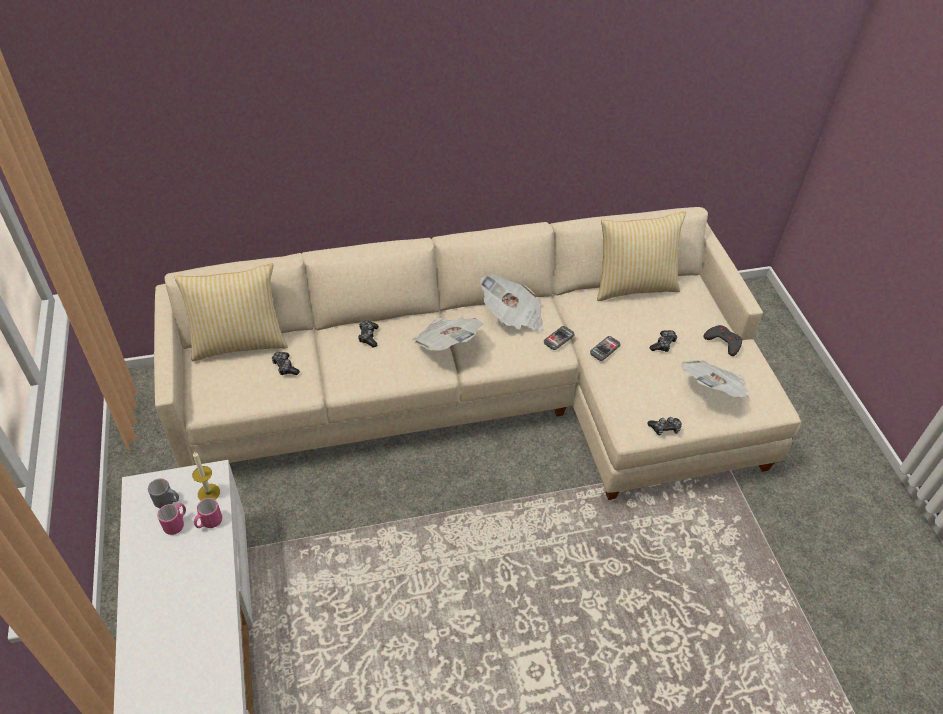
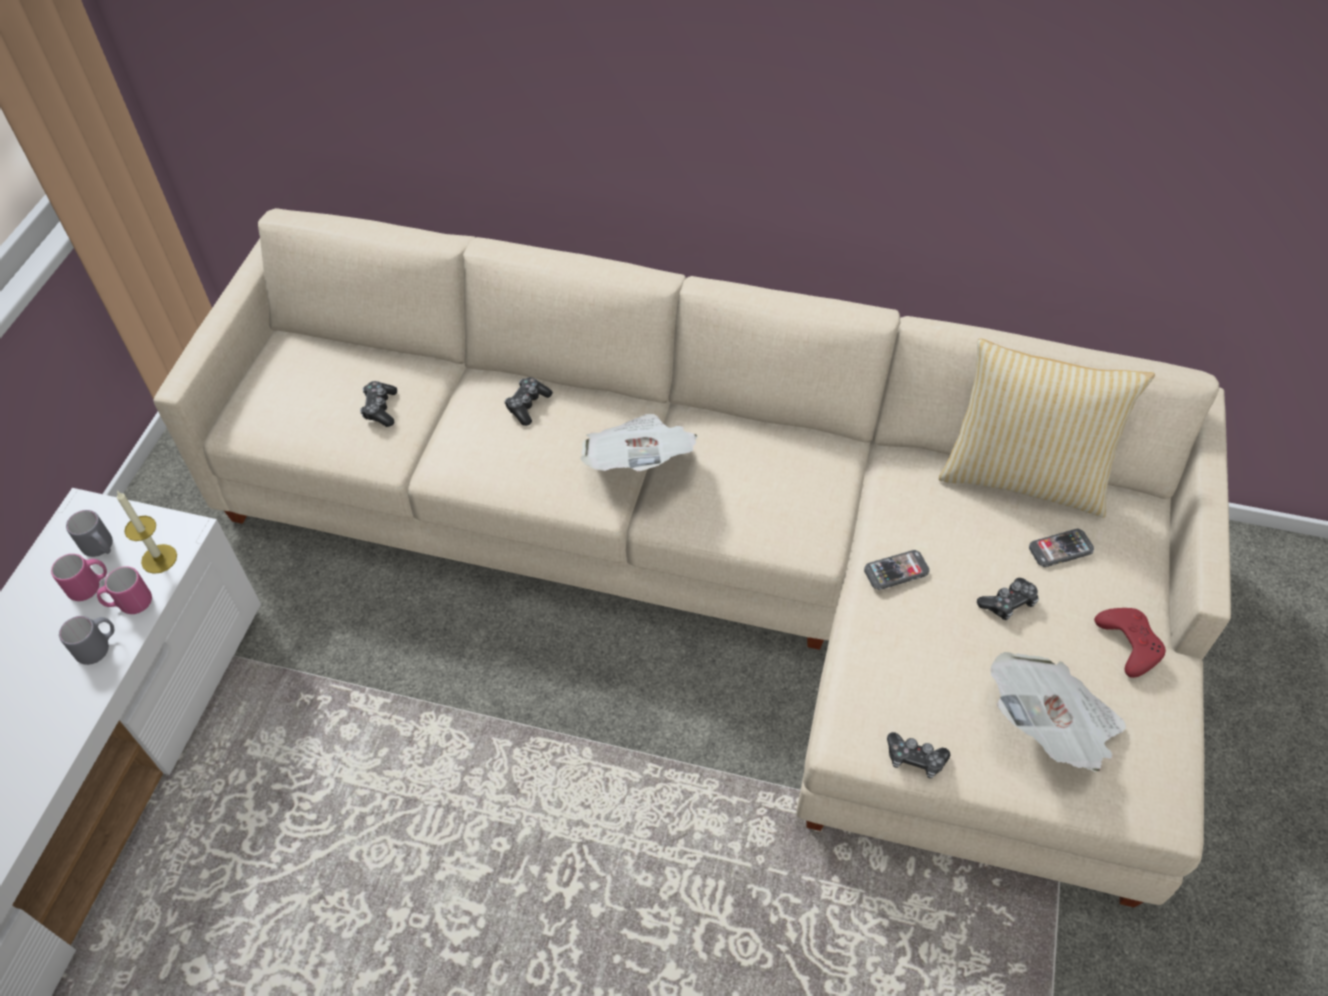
camera: 30 degrees right, 5 degrees up
(207, 552) = (99, 647): none -> grey mug
(239, 342) = (345, 347): pillow -> none
(512, 315) = (775, 453): newspaper -> none
(558, 338) = (827, 522): phone -> phone (1060, 549)
(723, 342) = (1129, 643): grey game controller -> red game controller

